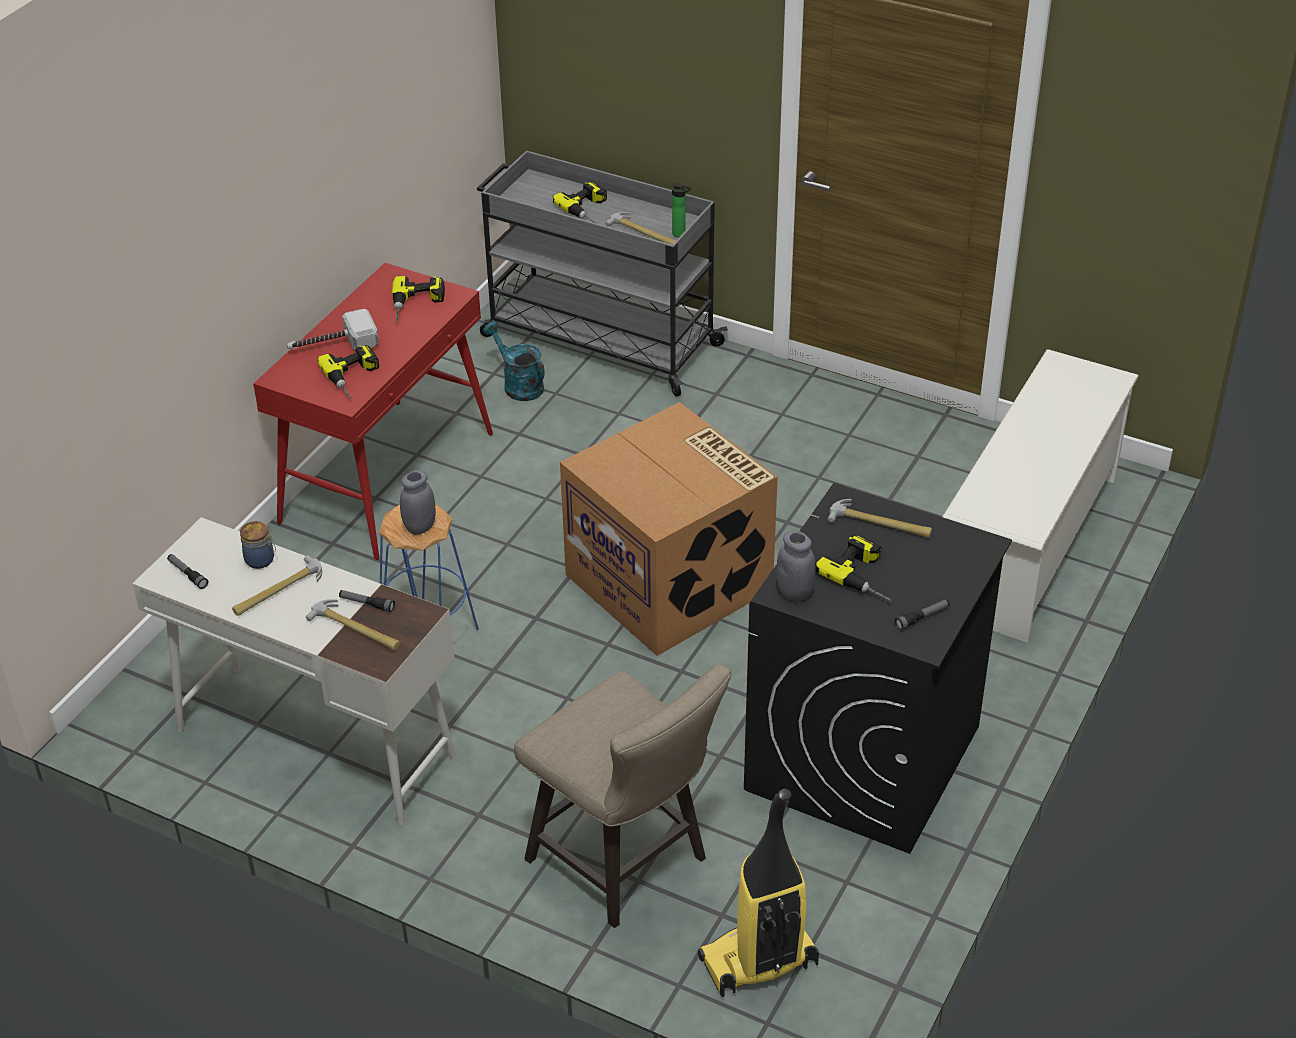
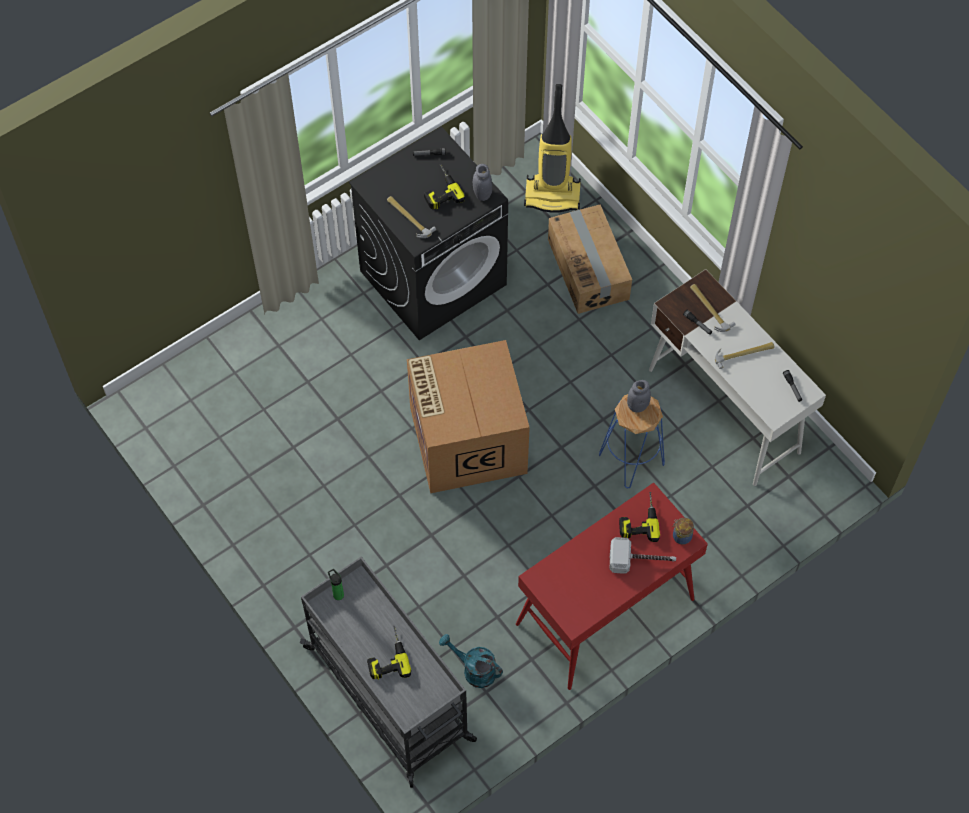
camera: 155 degrees left, 20 degrees up
(261, 560) = (747, 381): jar -> jar (681, 536)
(417, 304) = (567, 578): power drill -> none
(518, 385) = (473, 670): turquoise watering can -> turquoise watering can turned 135 degrees clockwise
(626, 864) = (589, 269): beige stool -> cardboard box
(643, 234) = (363, 607): hammer -> none
(1028, 544) = (237, 376): white shoe rack -> none

